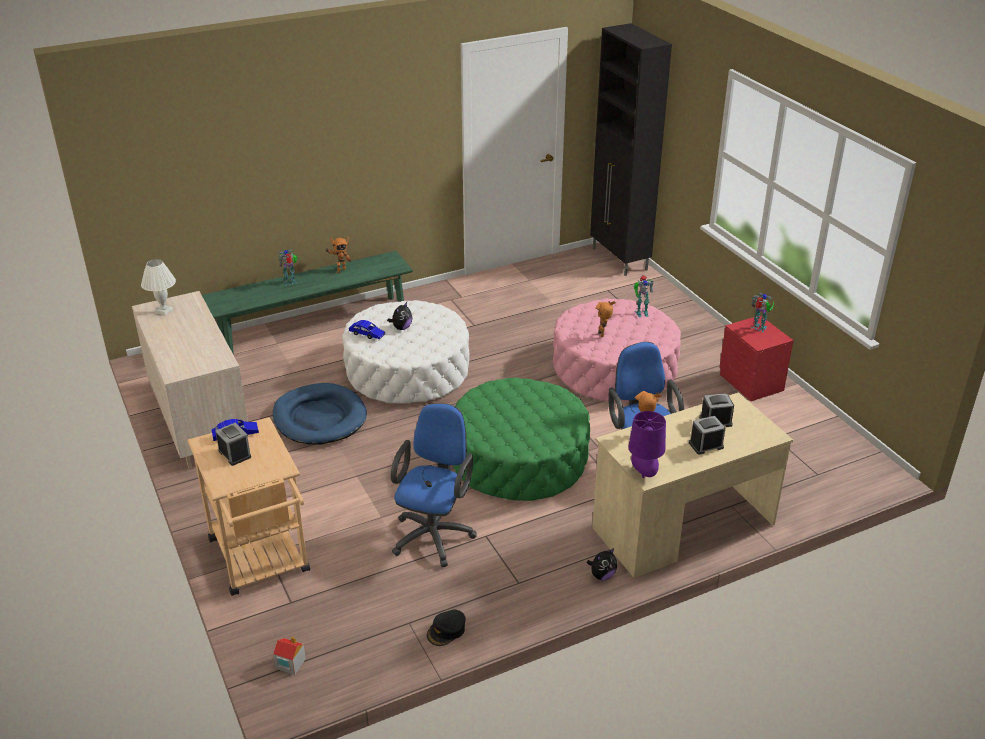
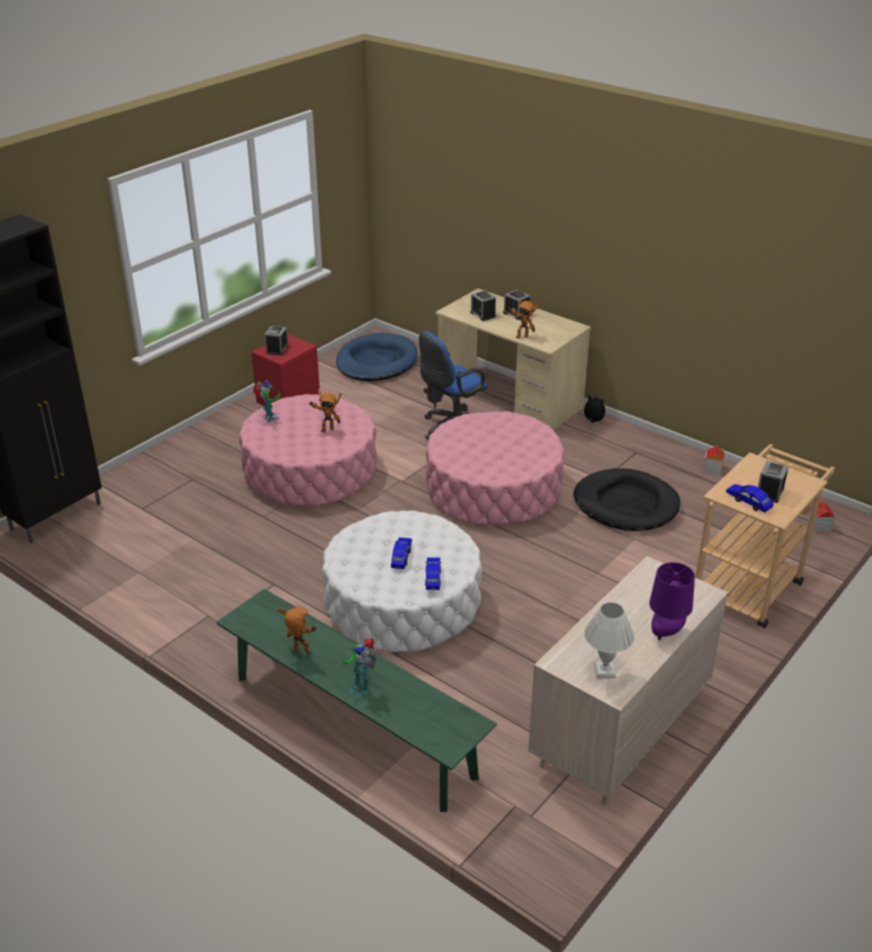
camera: 115 degrees left, 0 degrees up
(319, 418) = (535, 635): blue dog bed -> blue dog bed (376, 362)
(401, 328) = (401, 556): plush toy -> blue toy car
(435, 533) = (626, 504): blue office chair -> black dog bed
(446, 631) = (712, 469): black cap -> toy house
(519, 459) = (493, 489): green ottoman -> pink ottoman
(644, 472) = (572, 329): purple table lamp -> purple table lamp (666, 633)
(759, 328) = (277, 349): toy robot -> alarm clock

